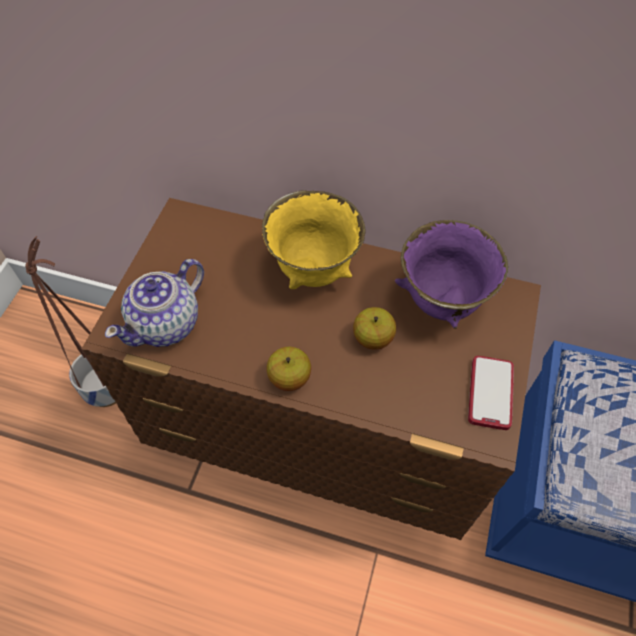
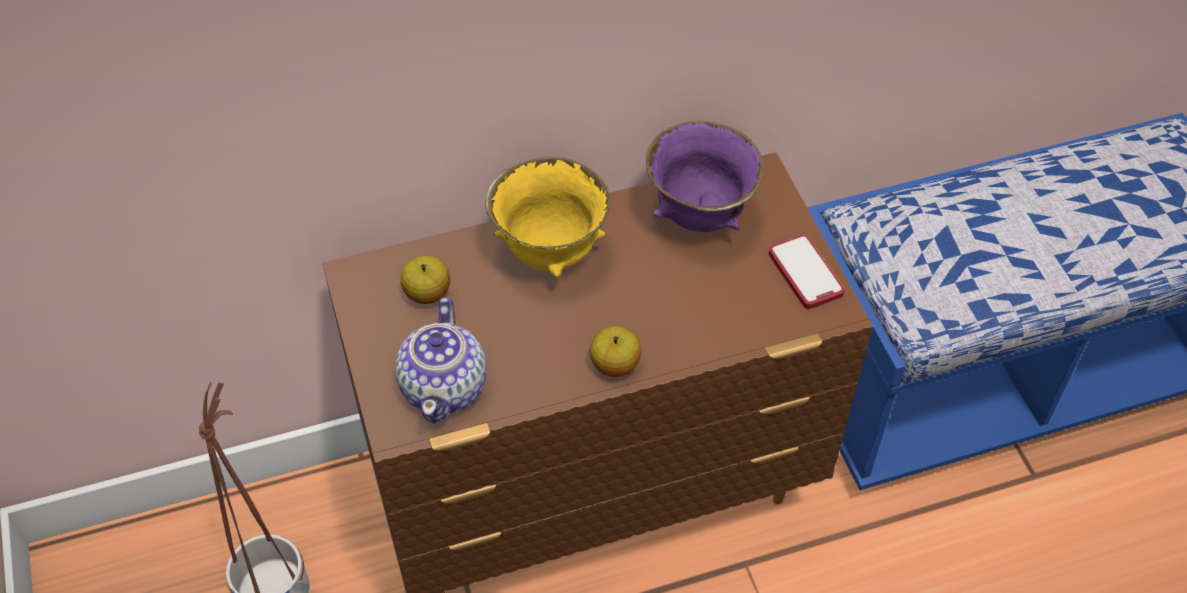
camera: 35 degrees left, 5 degrees down
(373, 338) = (663, 285): apple -> apple (427, 293)

